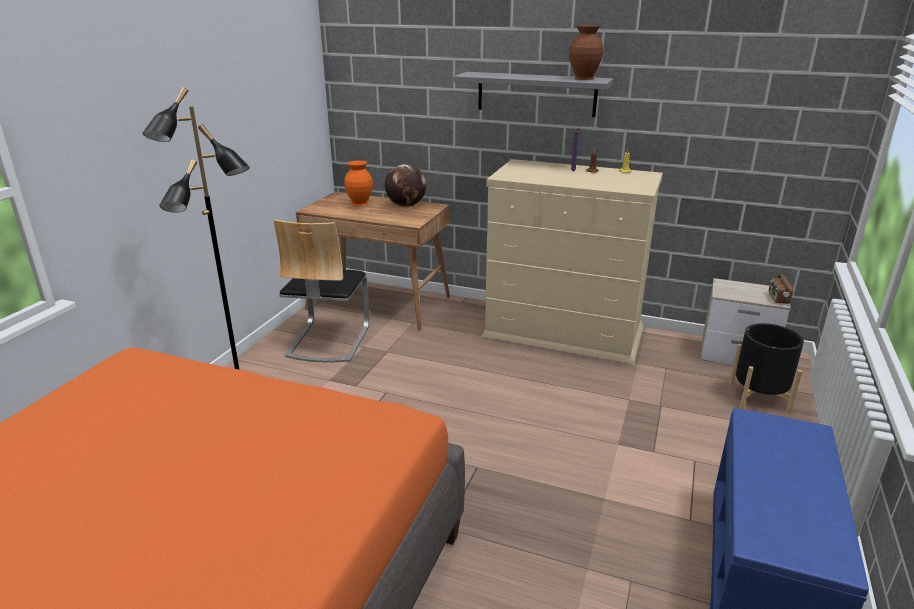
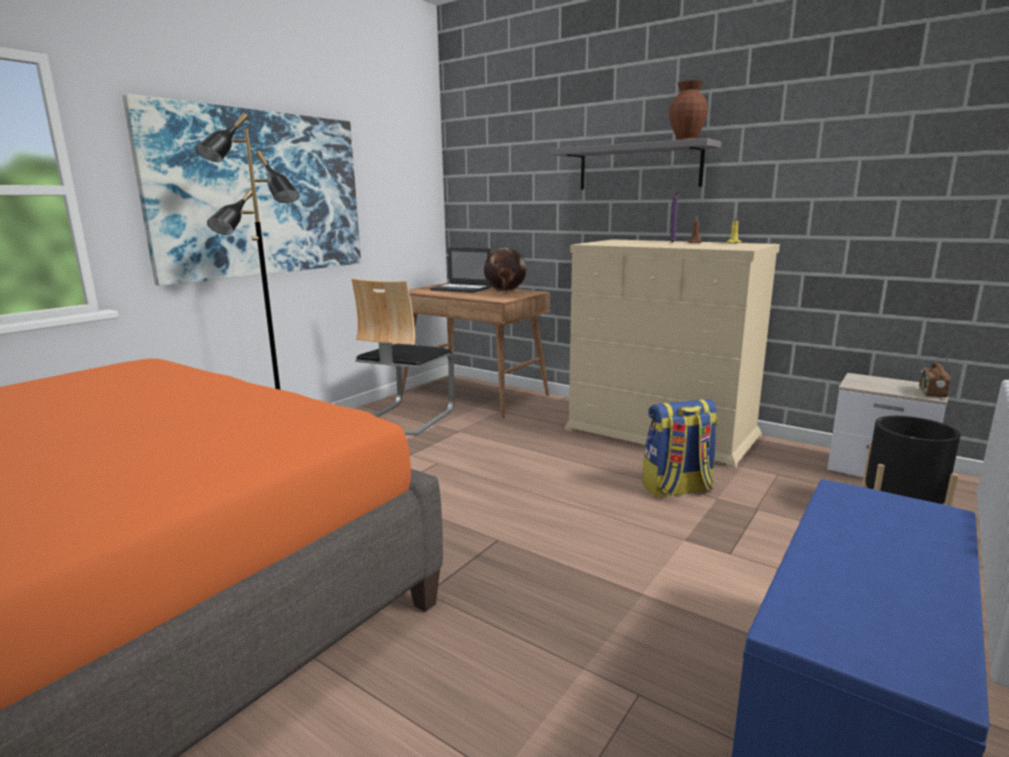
camera: 15 degrees right, 10 degrees down
(176, 146) = (260, 194): none -> picture
(360, 203) = (461, 289): orange vase -> laptop
(596, 394) = (677, 489): none -> backpack

